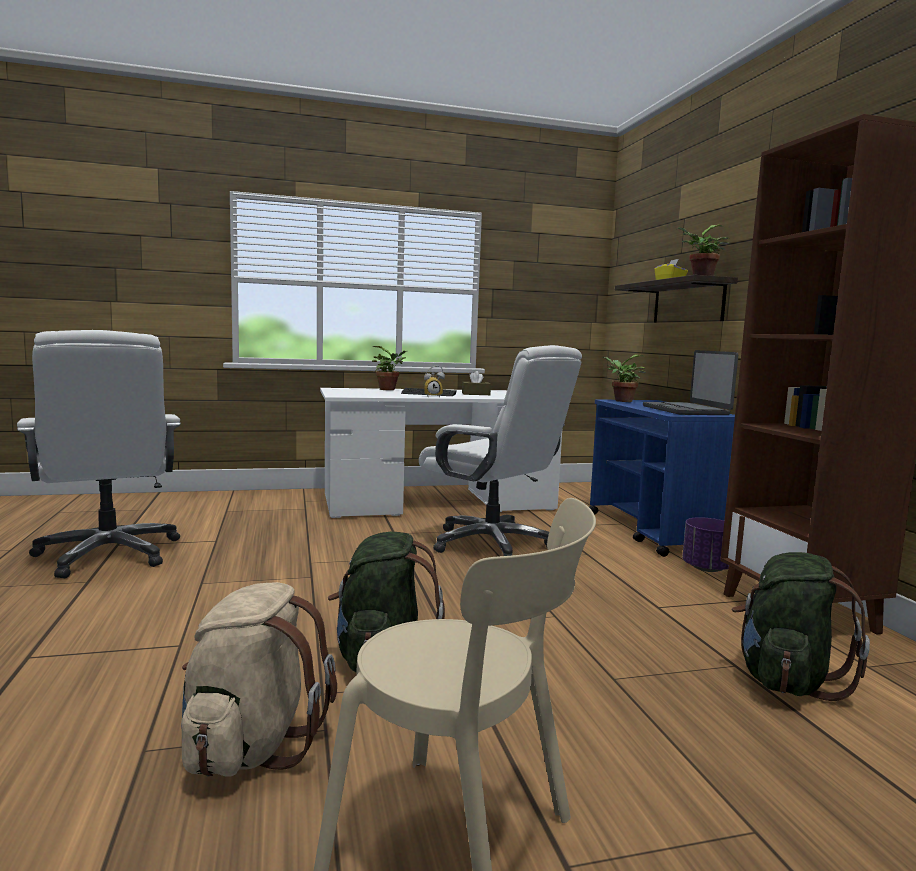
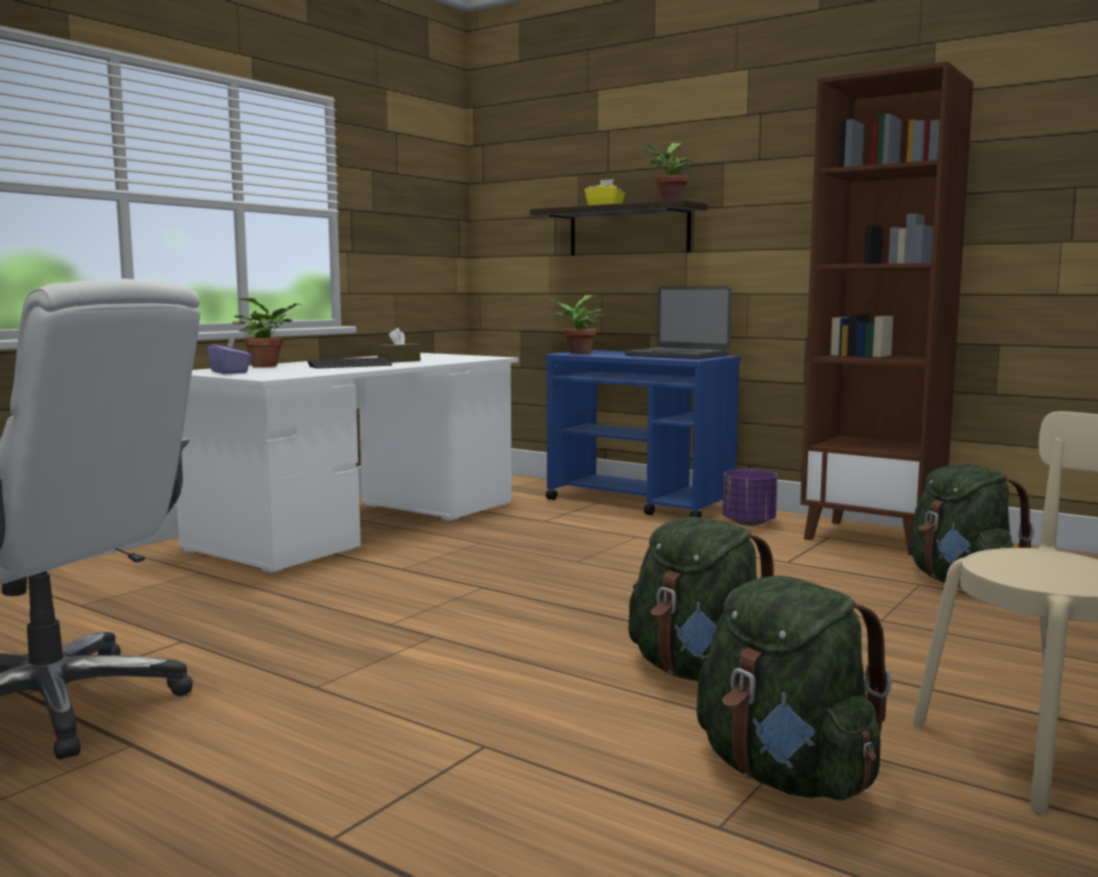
camera: 40 degrees left, 0 degrees up
(251, 745) = (786, 775): beige backpack -> green backpack
(345, 391) = (230, 372): none -> purple tissue box
(433, 396) = (377, 367): alarm clock -> none
(492, 544) = (533, 551): white office chair -> none

